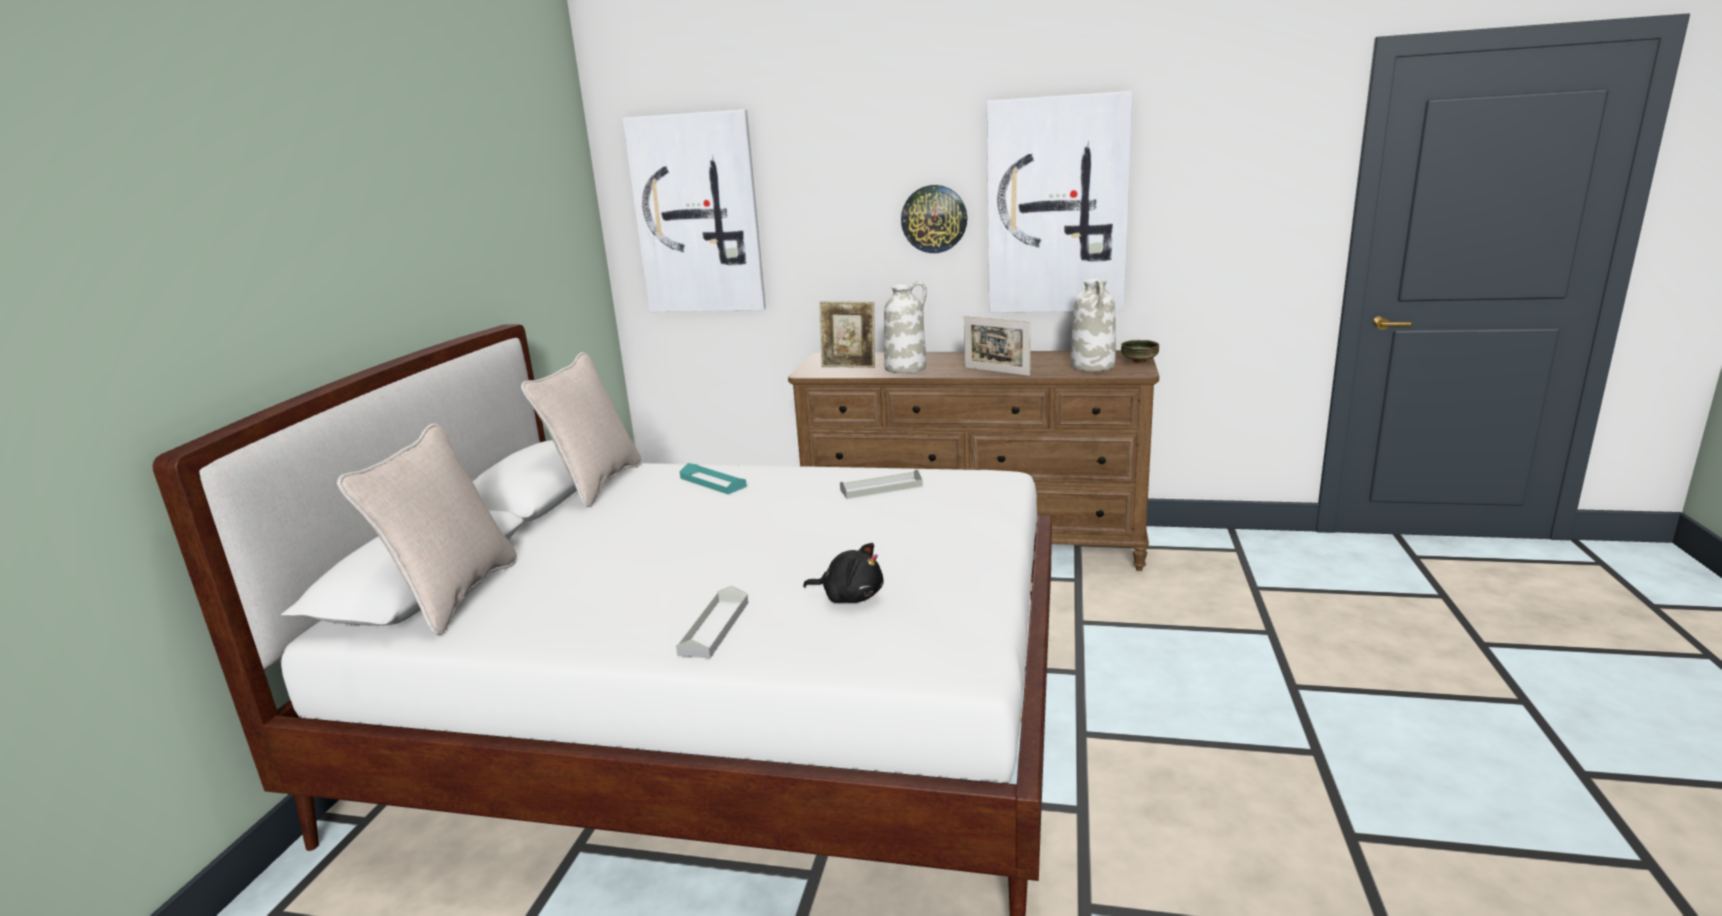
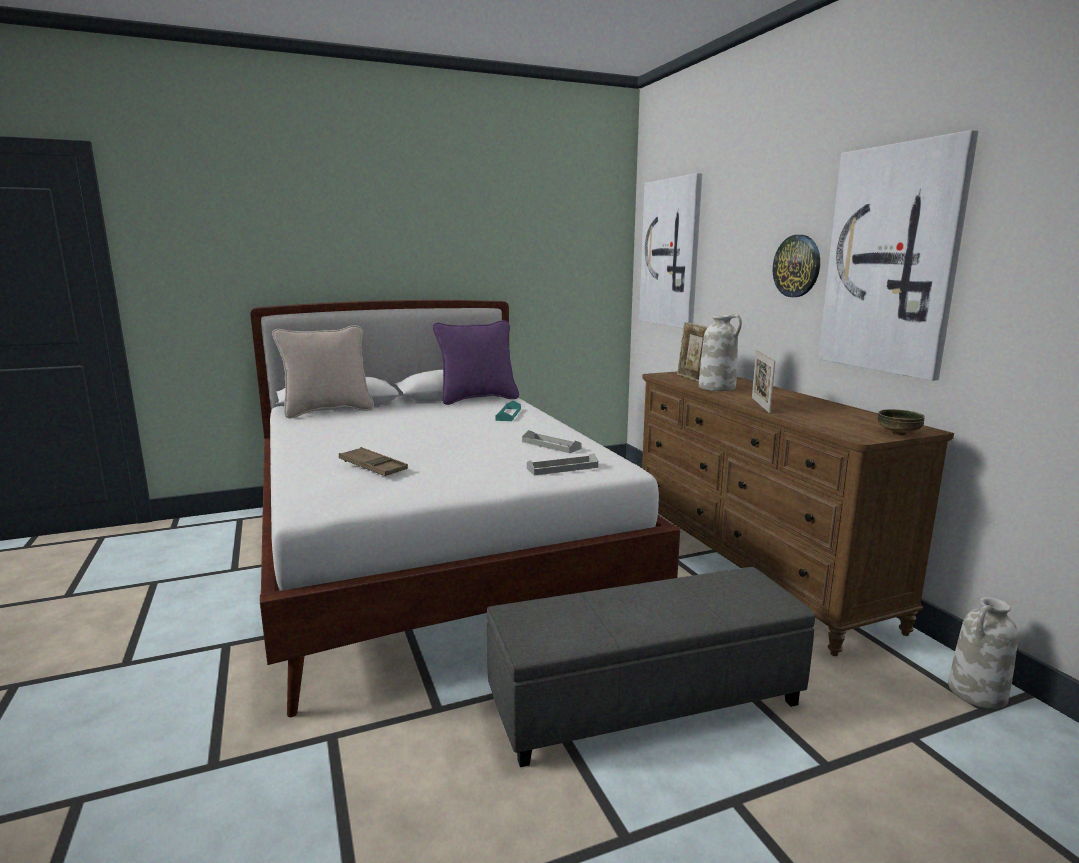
camera: 55 degrees right, 5 degrees down
(596, 484) = (477, 399): beige pillow -> purple pillow
(714, 628) = (321, 453): grey tray -> grey tray (562, 468)
(850, 597) = (373, 467): black plush toy -> brown tray
(1093, 366) = (843, 424): white vase -> white vase (977, 693)
(1149, 679) = (646, 702): none -> grey ottoman

